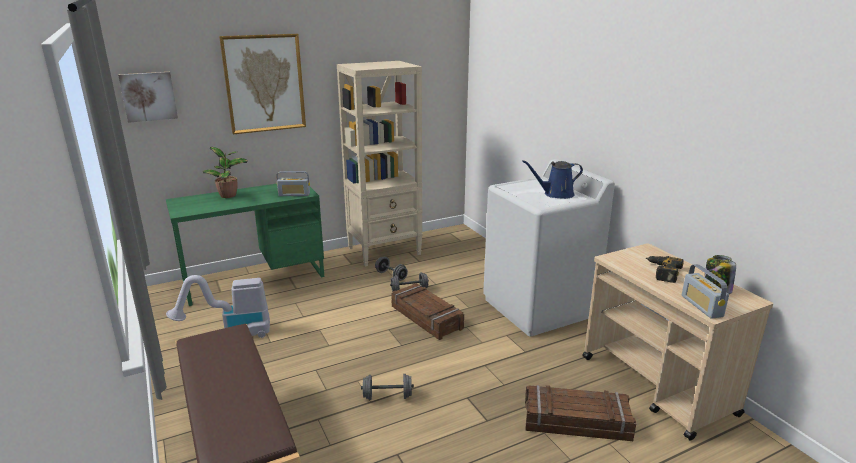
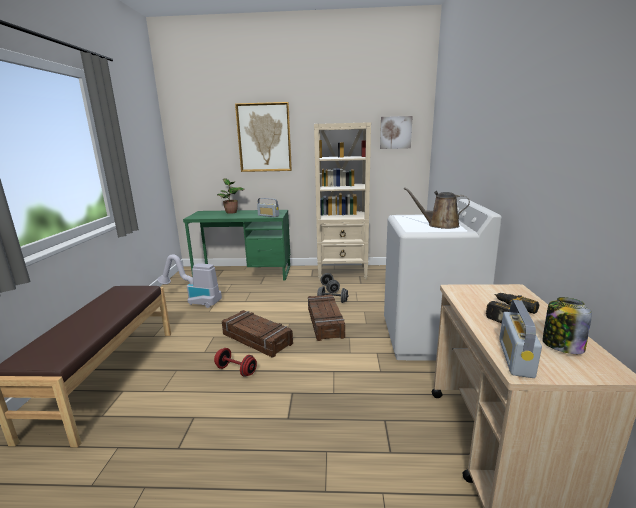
camera: 30 degrees right, 5 degrees down
(148, 96) = (192, 143): picture -> picture (395, 132)
(387, 396) = (236, 370): grey dumbbell -> red dumbbell
(556, 194) = (440, 225): blue watering can -> brown watering can
(576, 422) = (367, 455): crate -> crate (256, 339)

